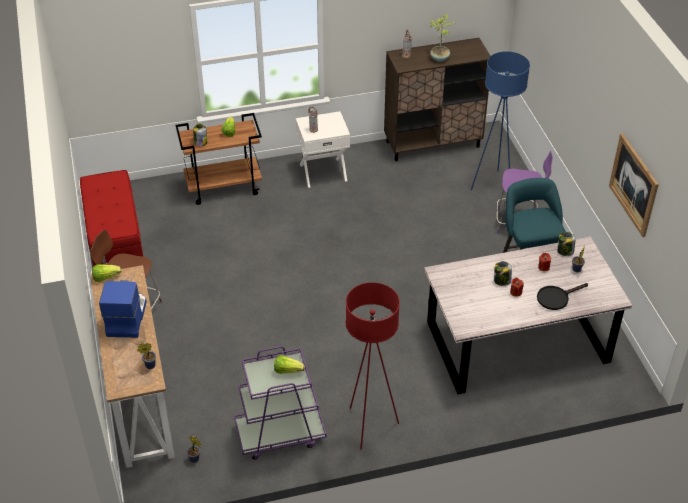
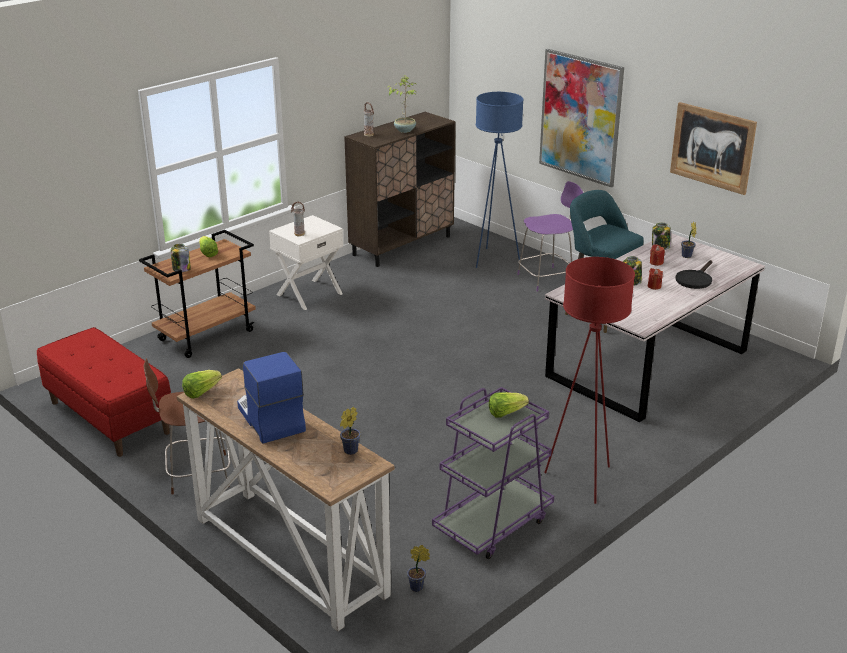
camera: 30 degrees left, 15 degrees down
(572, 101) = (580, 117): none -> picture

